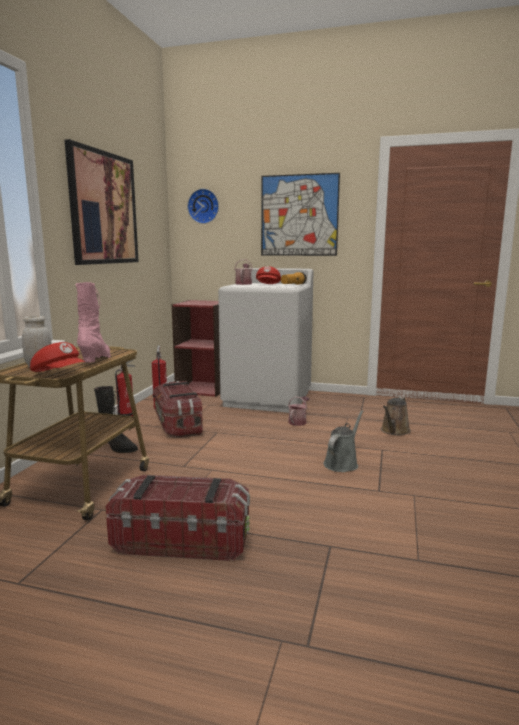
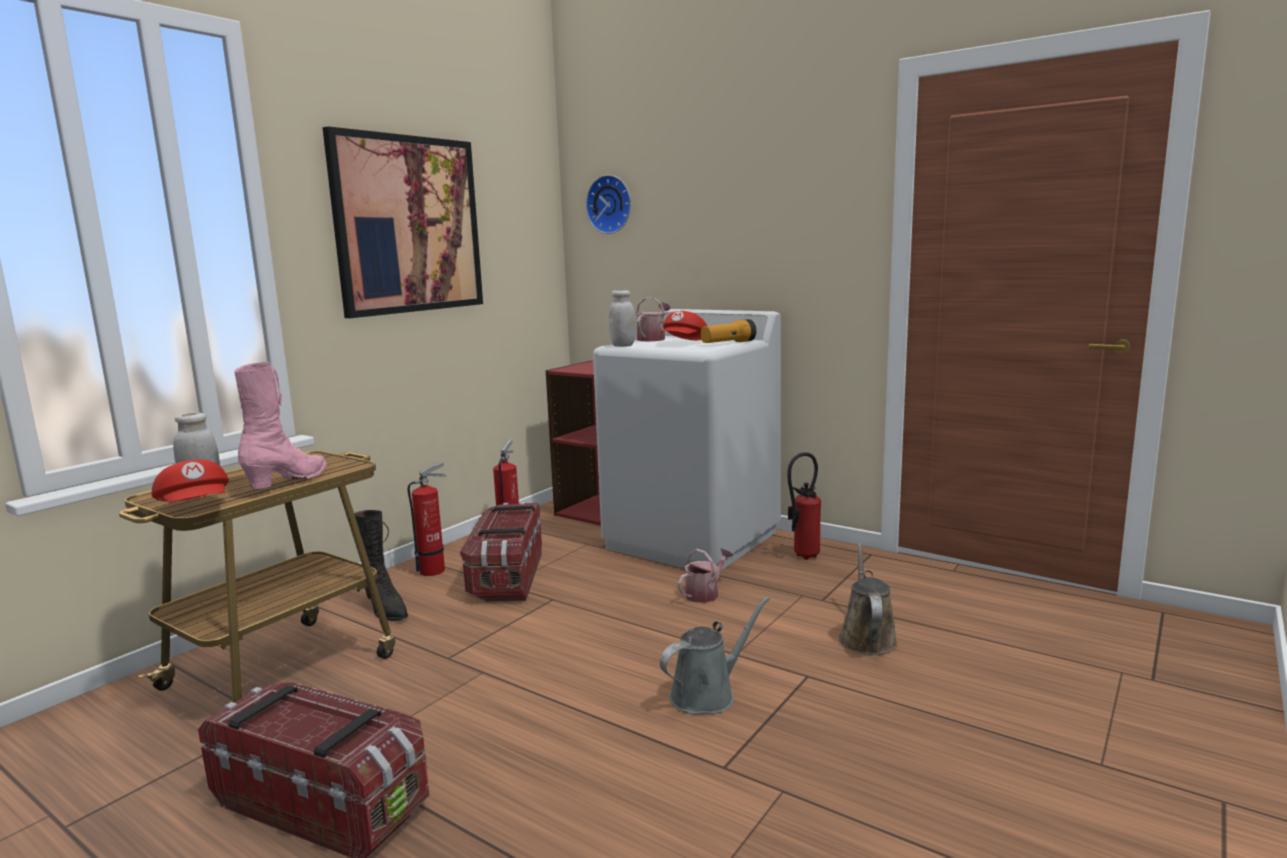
camera: 20 degrees right, 0 degrees up
(235, 286) = (623, 345): none -> white jar
(299, 215) = (758, 215): picture -> none
(331, 401) = (802, 556): none -> fire extinguisher
(394, 431) = (866, 637): brown watering can -> brown watering can turned 135 degrees clockwise

